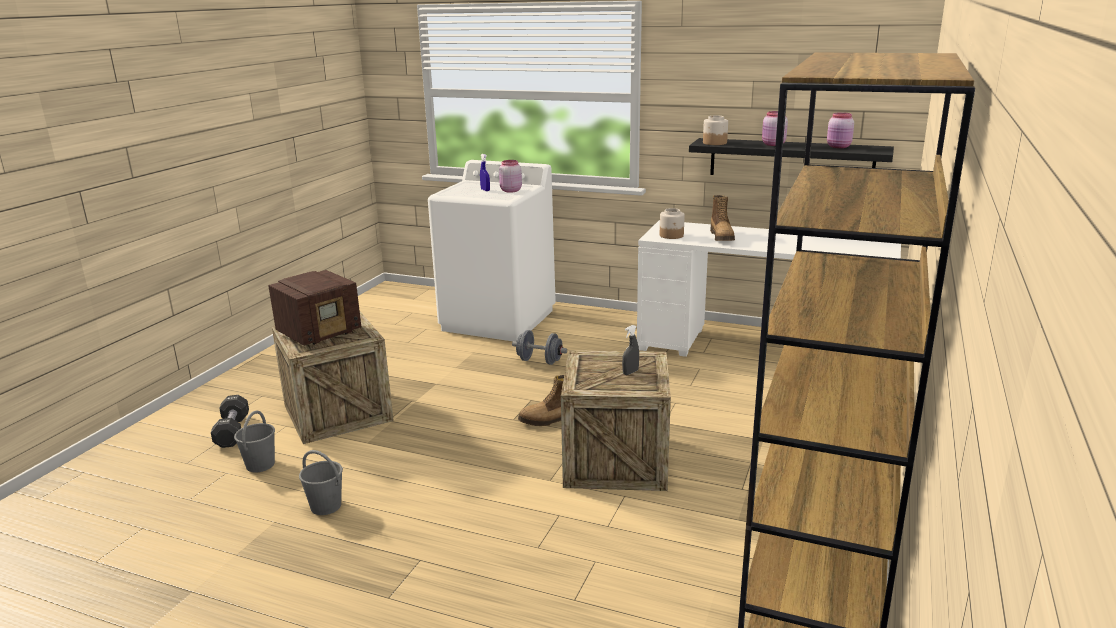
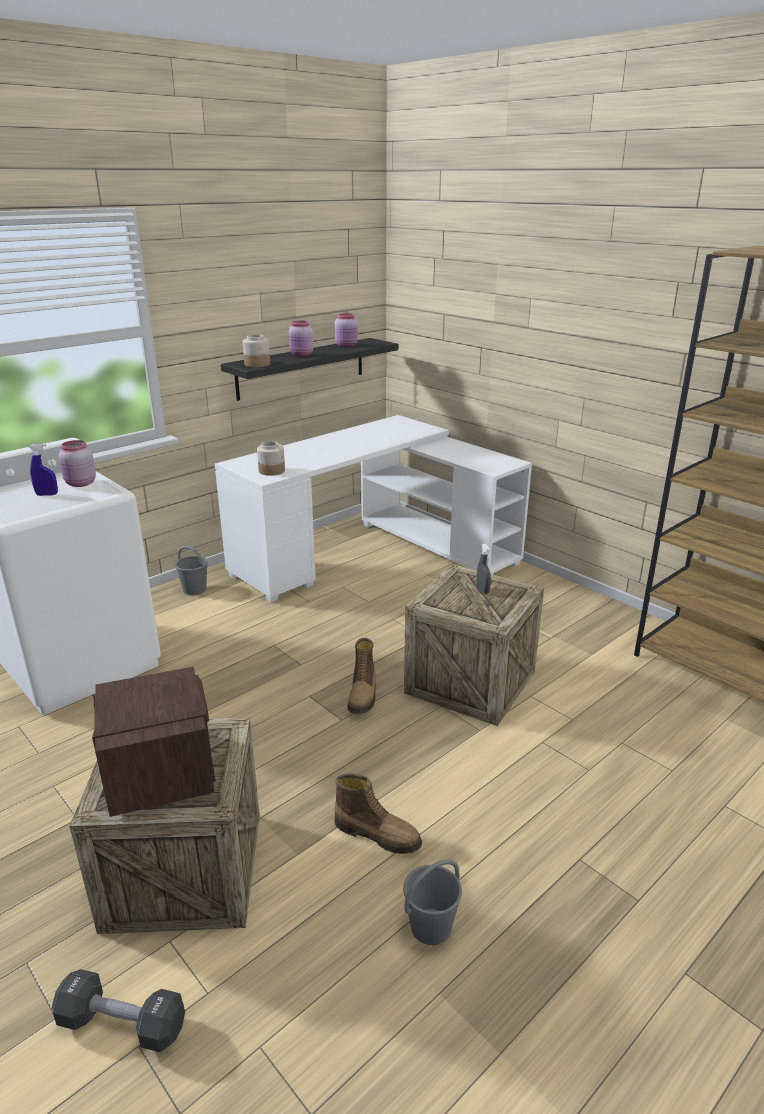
camera: 65 degrees left, 5 degrees up
(260, 464) = (268, 992): grey bucket -> grey bucket (194, 589)
(539, 361) = (226, 665): grey dumbbell -> none
(722, 237) = (308, 456): boot -> boot (378, 834)

